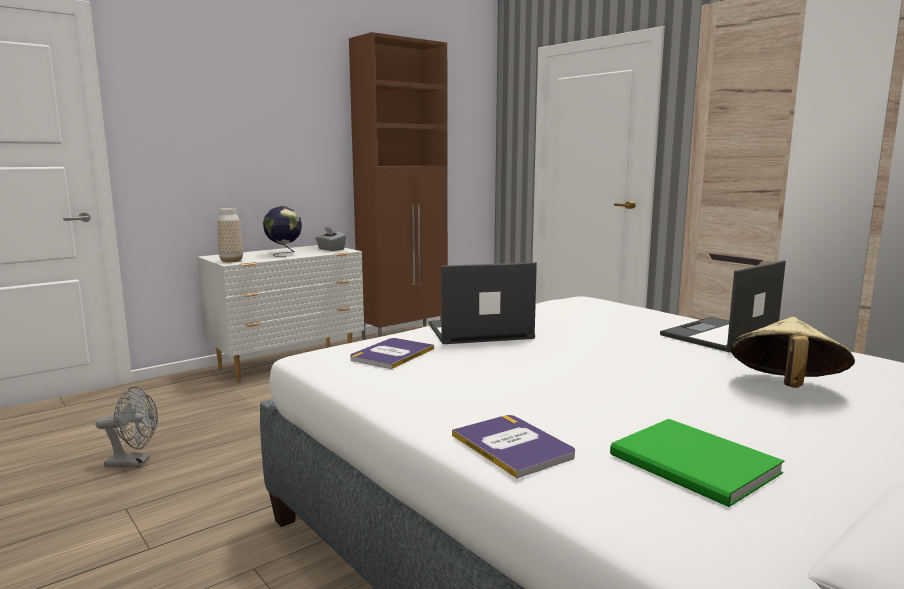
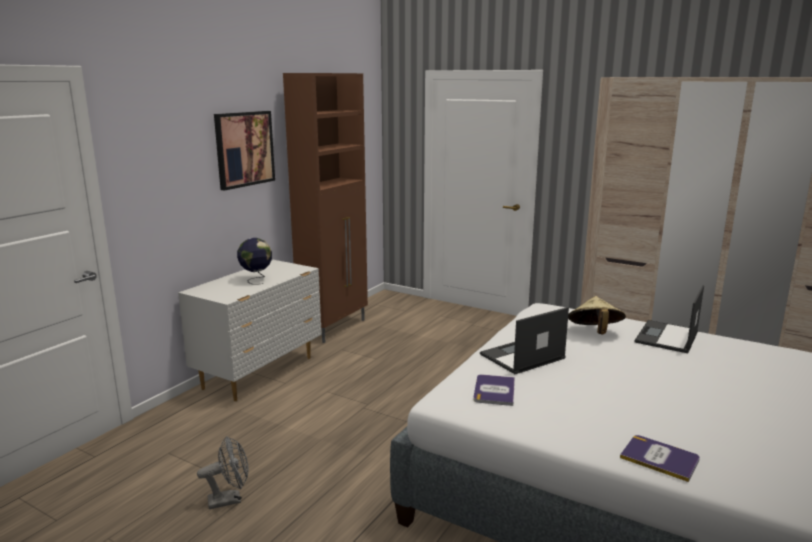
camera: 20 degrees left, 5 degrees up
(231, 261) = (223, 296): vase -> none
(295, 116) = (244, 149): none -> picture
(331, 249) = (288, 268): grey tissue box -> none
(695, 466) = (758, 452): green book -> none
(785, 388) = (743, 381): beige hat -> beige hat (594, 333)

